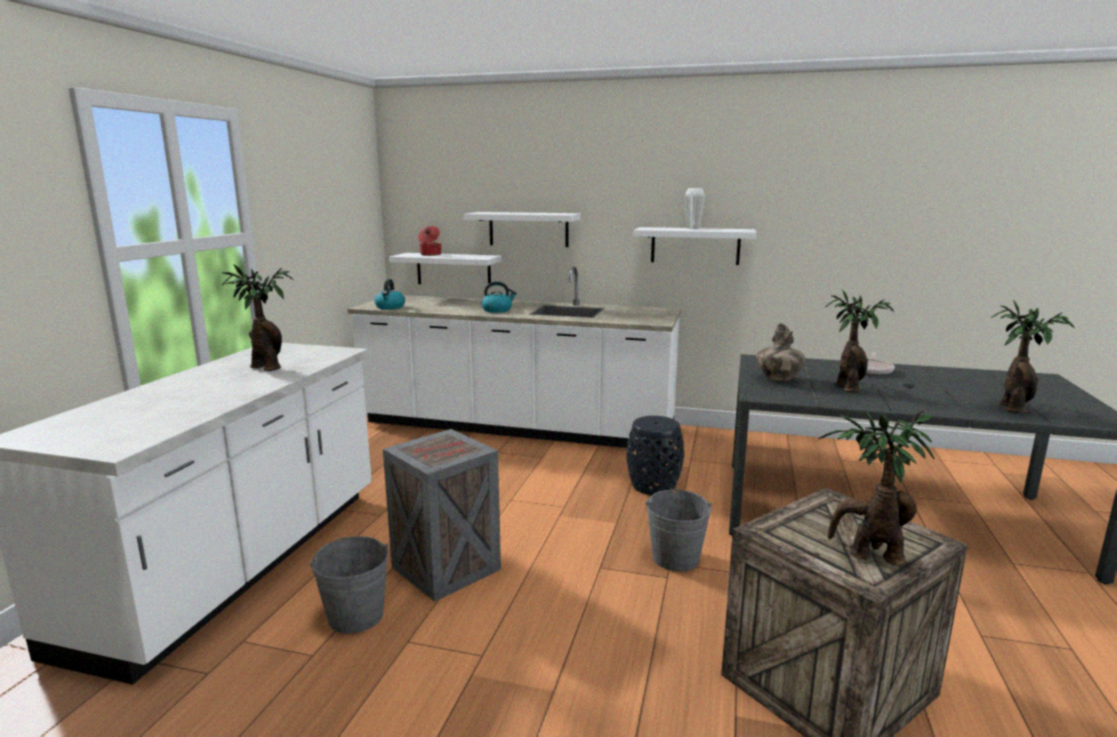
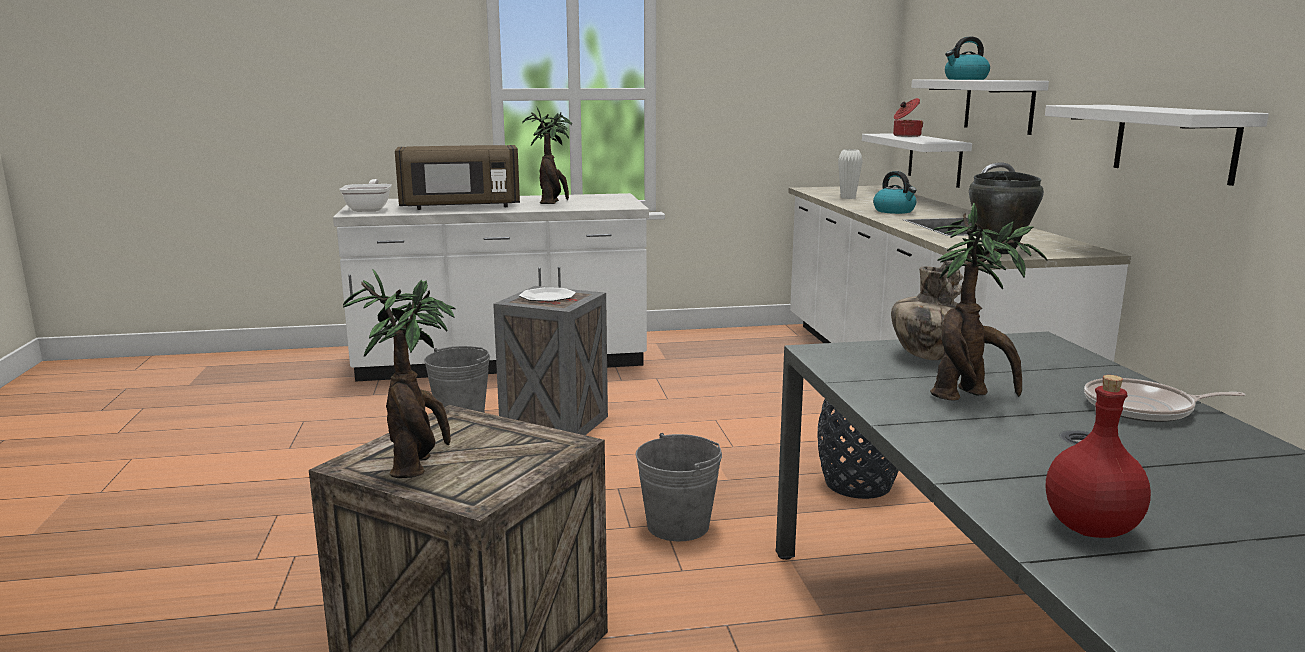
camera: 65 degrees right, 0 degrees up
(105, 439) = (369, 209): none -> frying pan
(201, 399) = (460, 207): none -> brown microwave
(390, 307) = (822, 192): kettle -> kettle (965, 79)
(435, 450) = (547, 297): none -> plate
(650, 319) = (999, 251): none -> black cooking pot
(693, 228) = (1157, 107): white vase -> white vase (848, 198)
(1014, 408) = (1090, 528): potted plant -> red bottle

